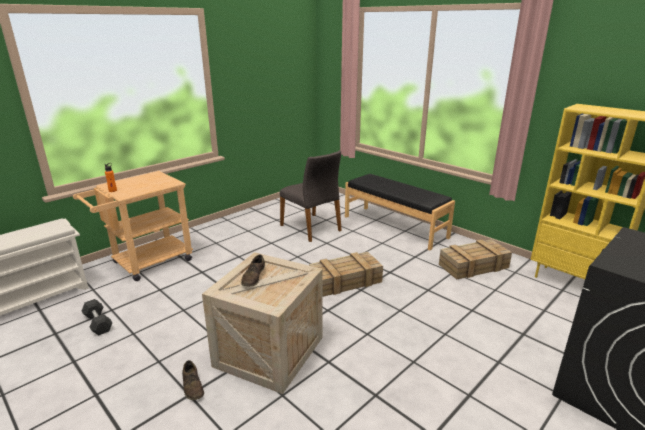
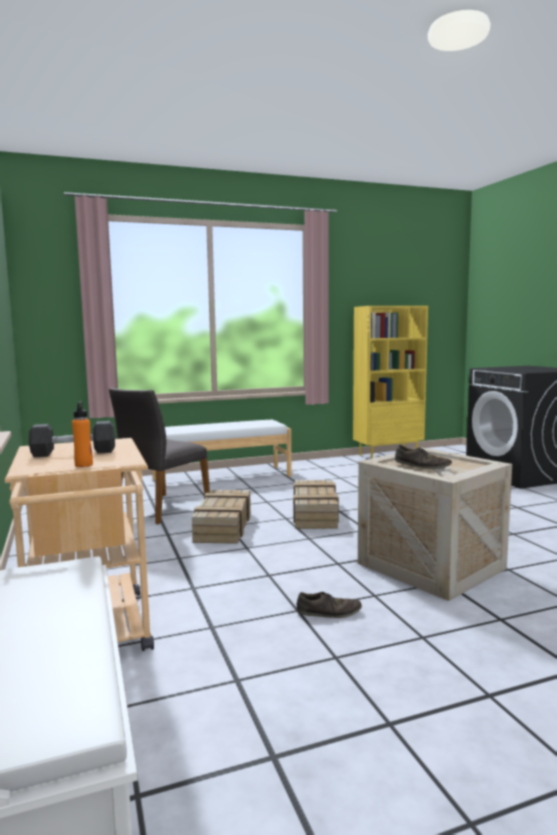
camera: 65 degrees left, 15 degrees down
(98, 323) = (275, 696): grey dumbbell -> grey dumbbell (74, 453)
(192, 386) = (483, 615): brown shoe -> brown shoe (329, 612)
(311, 228) = (161, 508): grey chair -> grey chair turned 135 degrees clockwise
(395, 226) = (222, 477): black bench -> white bench
(474, 265) = (336, 470): crate -> crate (223, 526)

